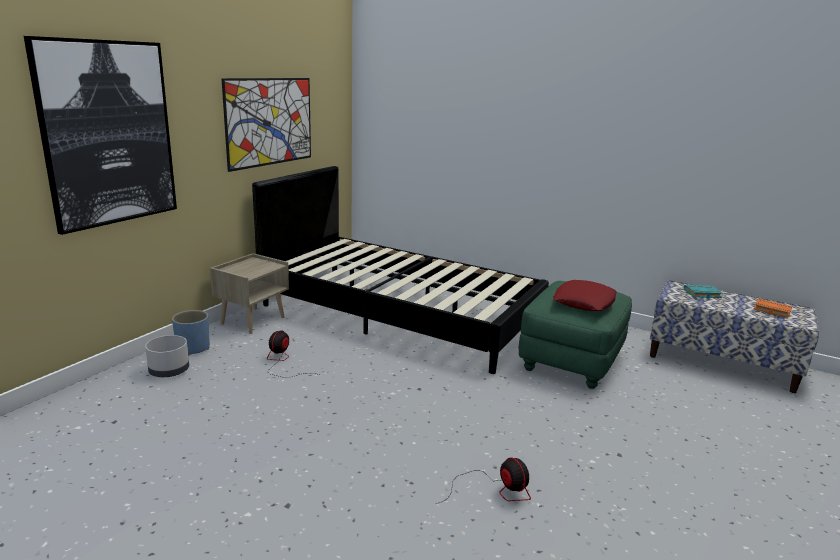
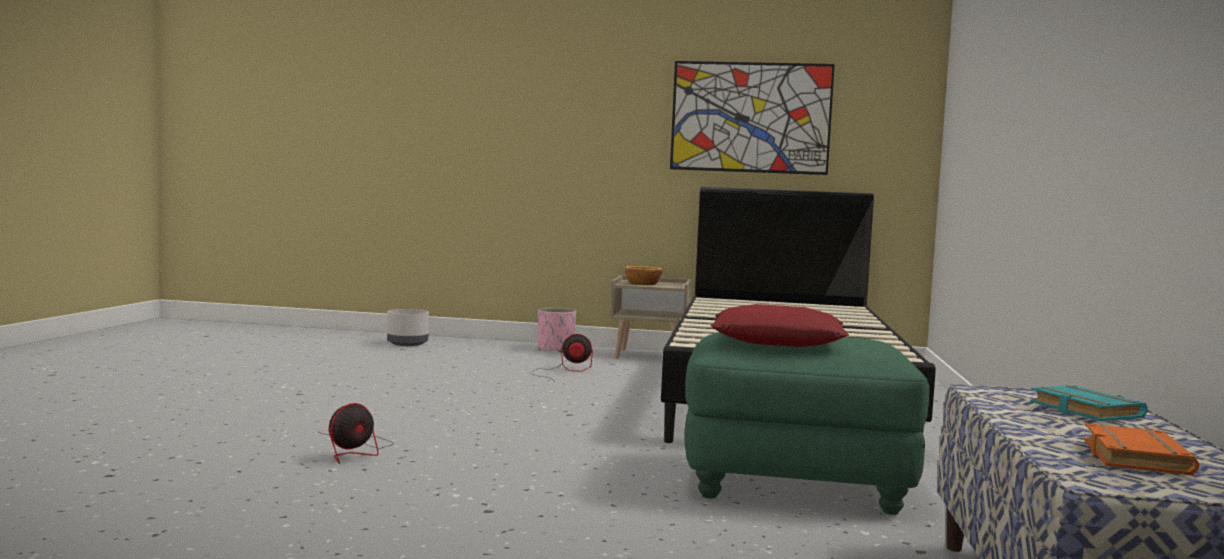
camera: 70 degrees right, 15 degrees down
(108, 134) = (528, 108): picture -> none
(169, 371) = (502, 349): grey planter -> grey planter (408, 344)
(193, 348) = (555, 349): blue planter -> pink planter
(250, 271) = (642, 284): none -> bowl

